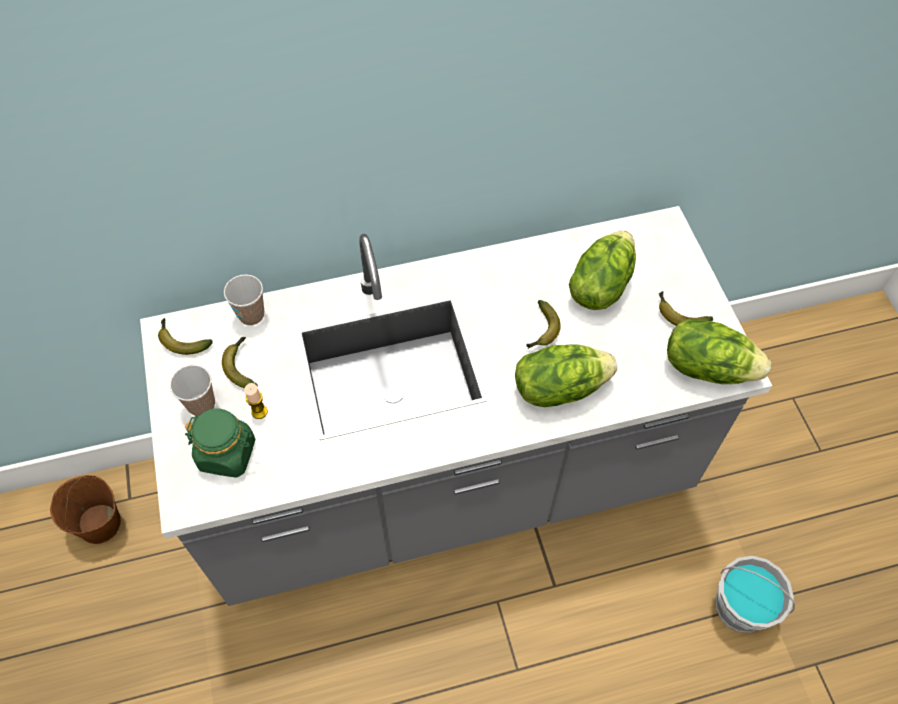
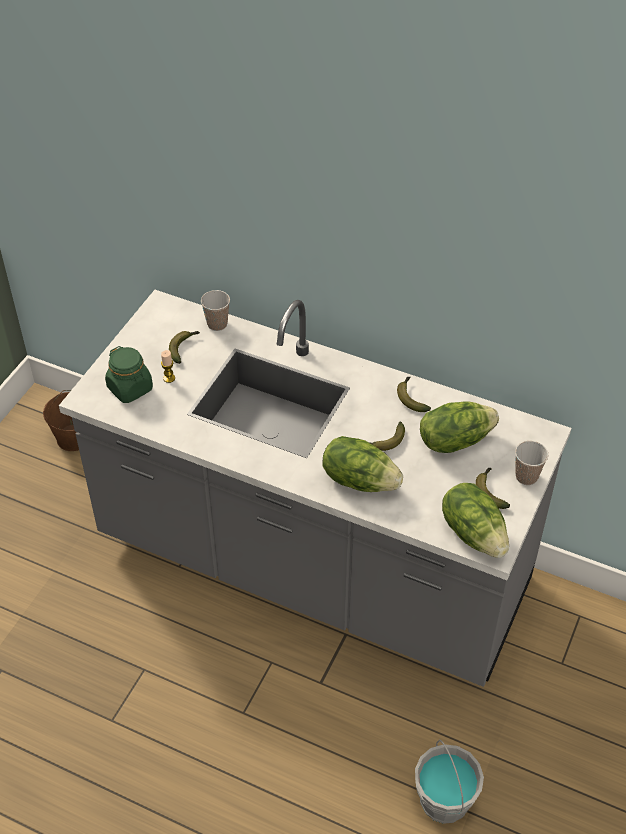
camera: 40 degrees right, 10 degrees down
(181, 340) = (165, 314): banana -> banana (411, 398)
(201, 405) = (142, 354): cup -> cup (526, 477)

